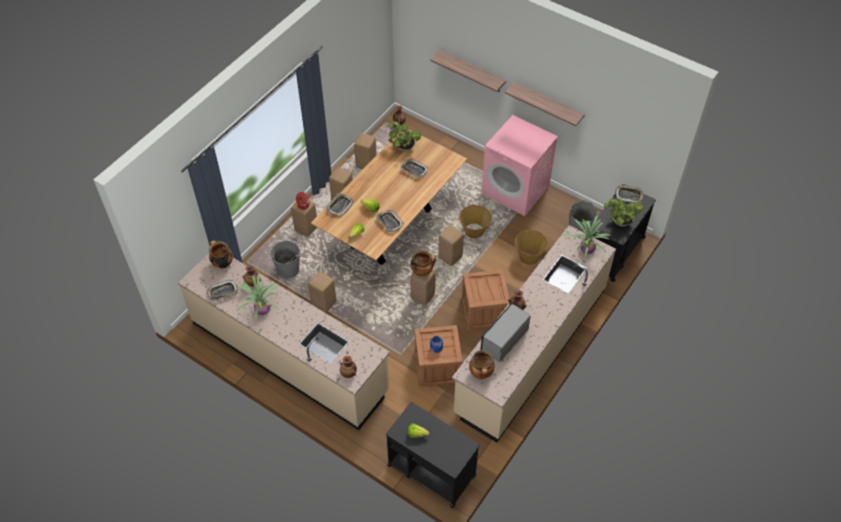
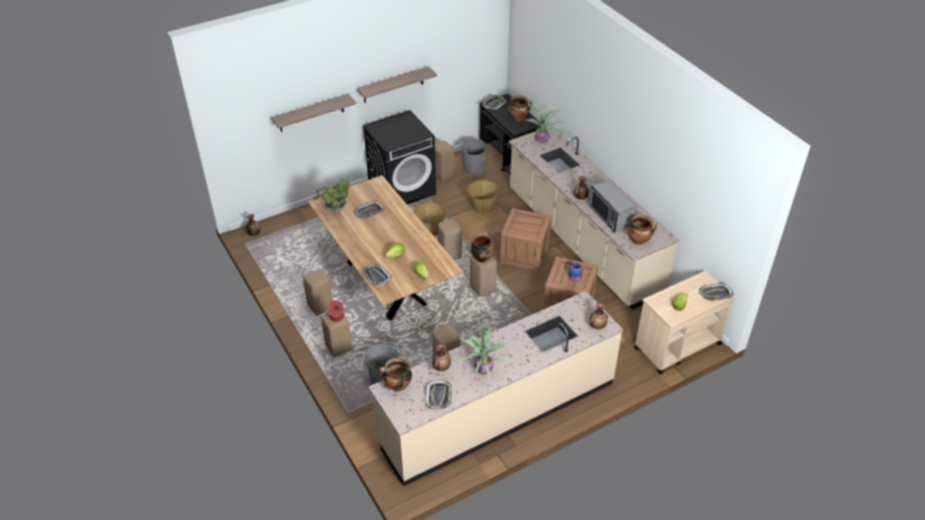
camera: 65 degrees left, 10 degrees down
(366, 164) = (288, 275): beige stool -> beige stool (442, 175)
(389, 222) = (423, 248): tray -> tray (715, 294)
(431, 470) = (677, 346): black cart -> beige cart
(515, 190) = (402, 189): pink washing machine -> black washing machine
(620, 222) = (519, 118): potted plant -> cooking pot

